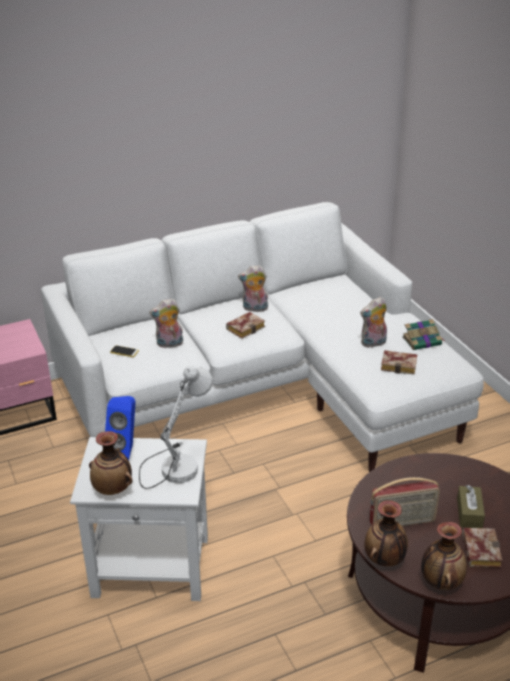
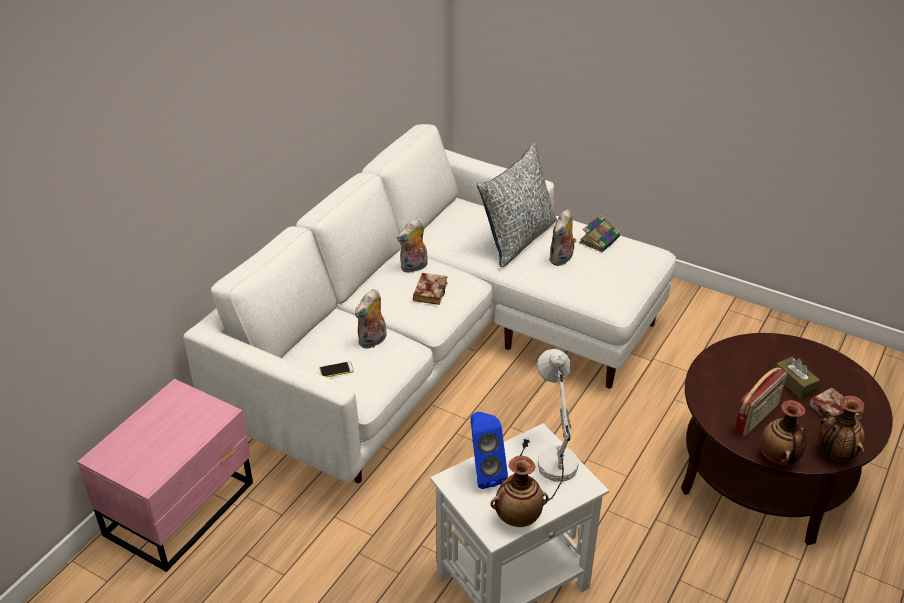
camera: 35 degrees left, 5 degrees up
(355, 317) = (517, 239): none -> pillow
(400, 365) = (607, 271): book -> none

